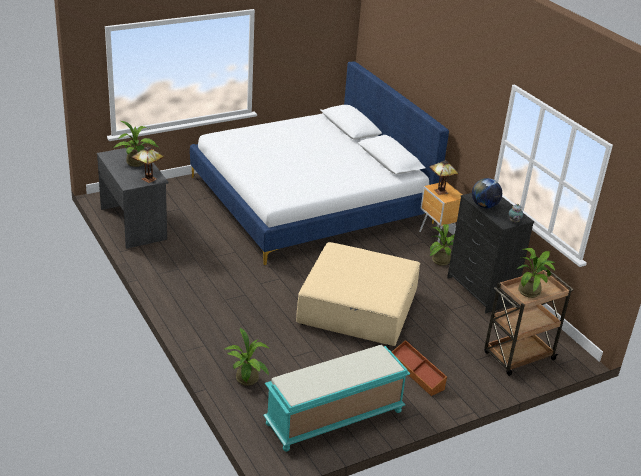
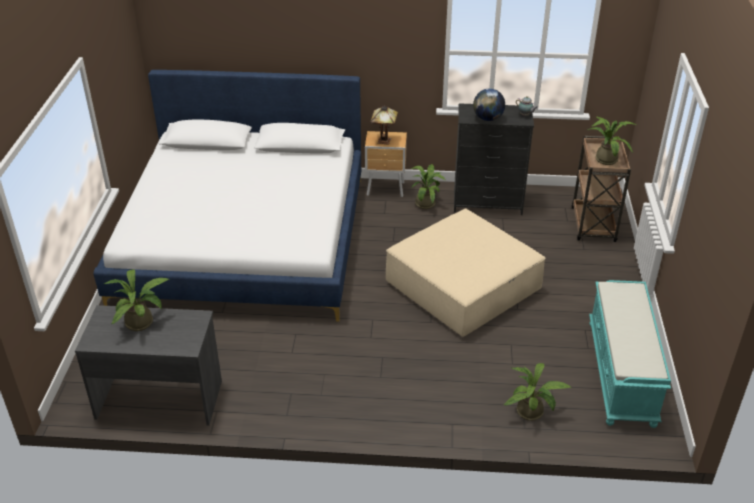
camera: 55 degrees left, 5 degrees up
(148, 180) = (193, 325): table lamp -> none
(417, 373) = (584, 292): brown storage box -> none

